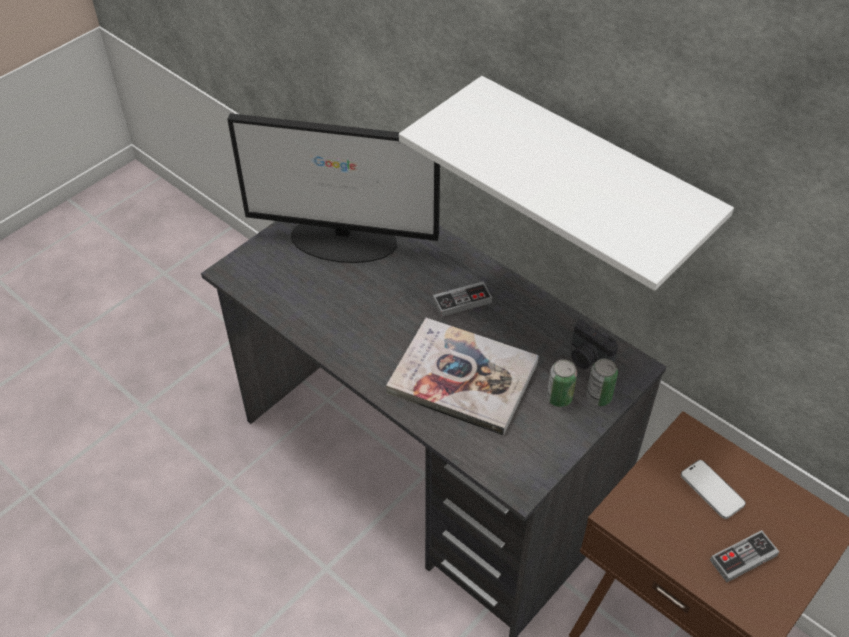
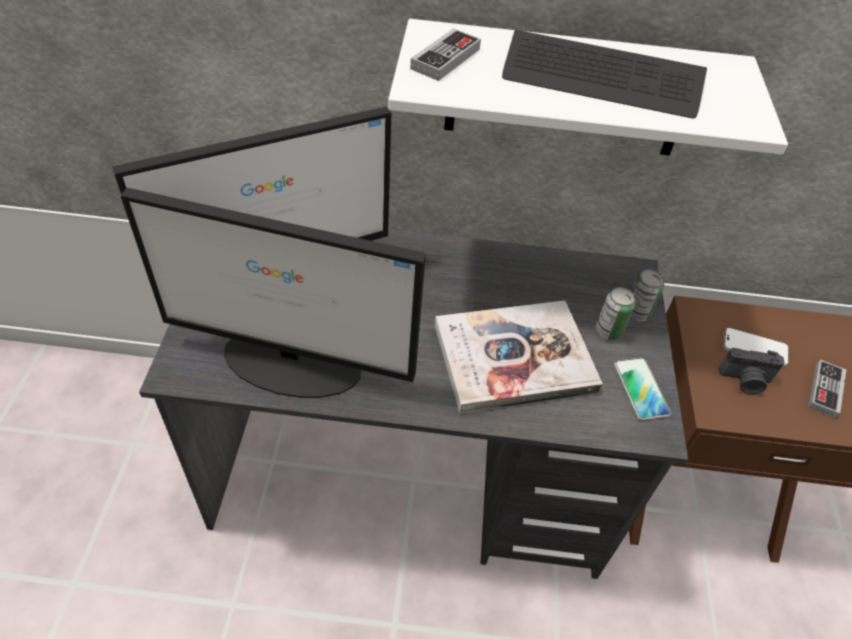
camera: 40 degrees left, 0 degrees up
(307, 302) = (294, 362): none -> monitor
(462, 301) = (446, 286): game controller -> game controller (445, 59)
(540, 451) = (640, 389): none -> phone
(570, 175) = (601, 78): none -> keyboard
(587, 358) = (596, 283): camera -> camera (745, 381)

